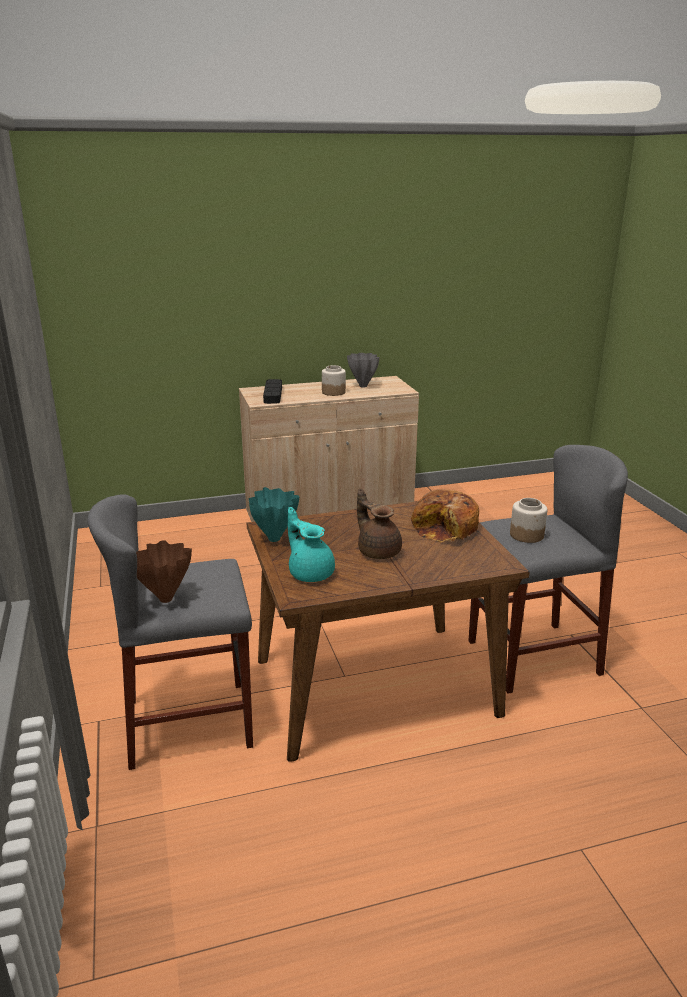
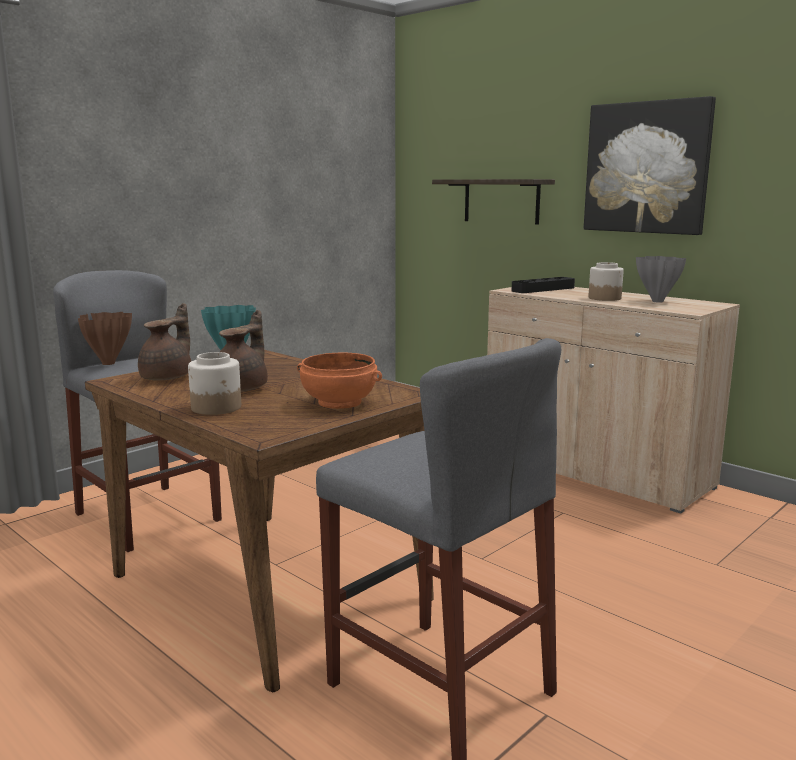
camera: 60 degrees right, 10 degrees down
(187, 322) = (501, 201): none -> shelf
(310, 573) = (168, 377): turquoise teapot -> brown teapot
(320, 288) = (647, 168): none -> picture
(446, 528) = (340, 402): bread -> orange bowl
(527, 535) = (409, 450): jar -> jar (217, 408)

